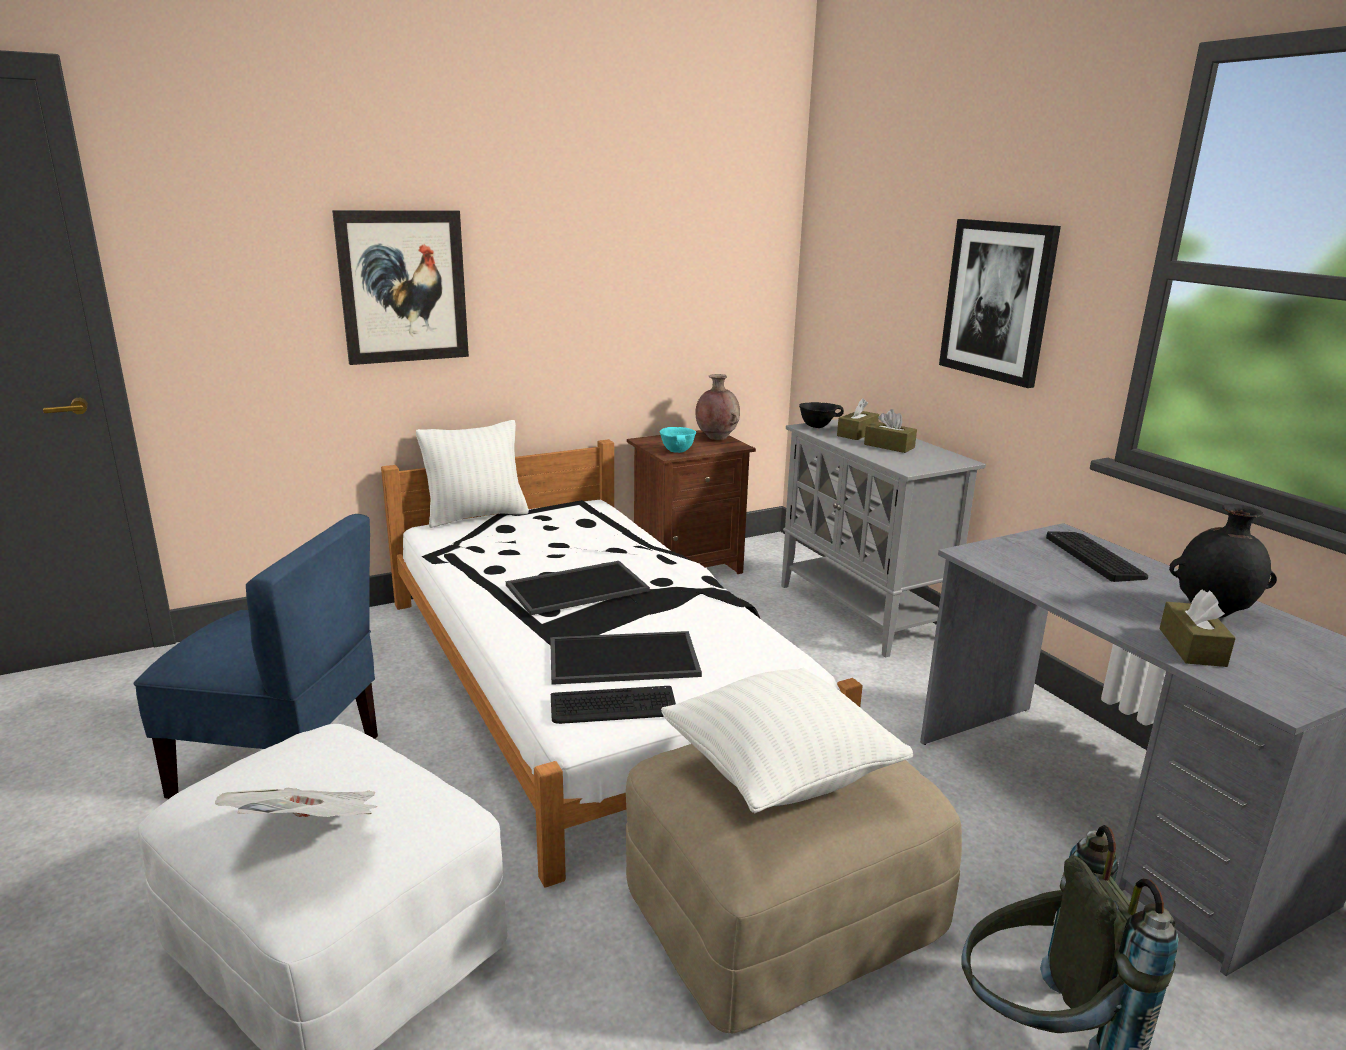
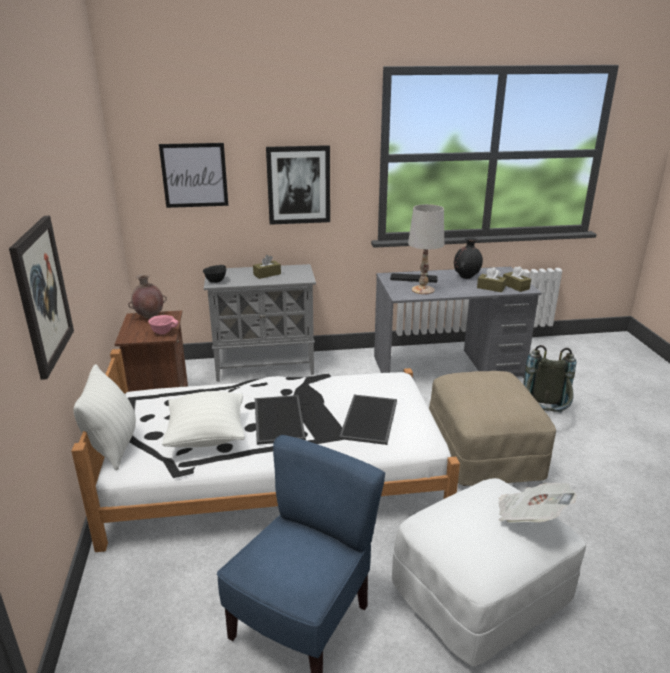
camera: 70 degrees left, 5 degrees up
(613, 707) = (415, 430): keyboard -> none
(678, 451) = (163, 332): turquoise bowl -> pink bowl
(779, 775) = (499, 393): white pillow -> white pillow (207, 437)
(857, 434) = (239, 276): brown tissue box -> brown tissue box (515, 286)
(872, 258) = (194, 175): none -> picture
(1041, 571) = (423, 290): none -> white table lamp

